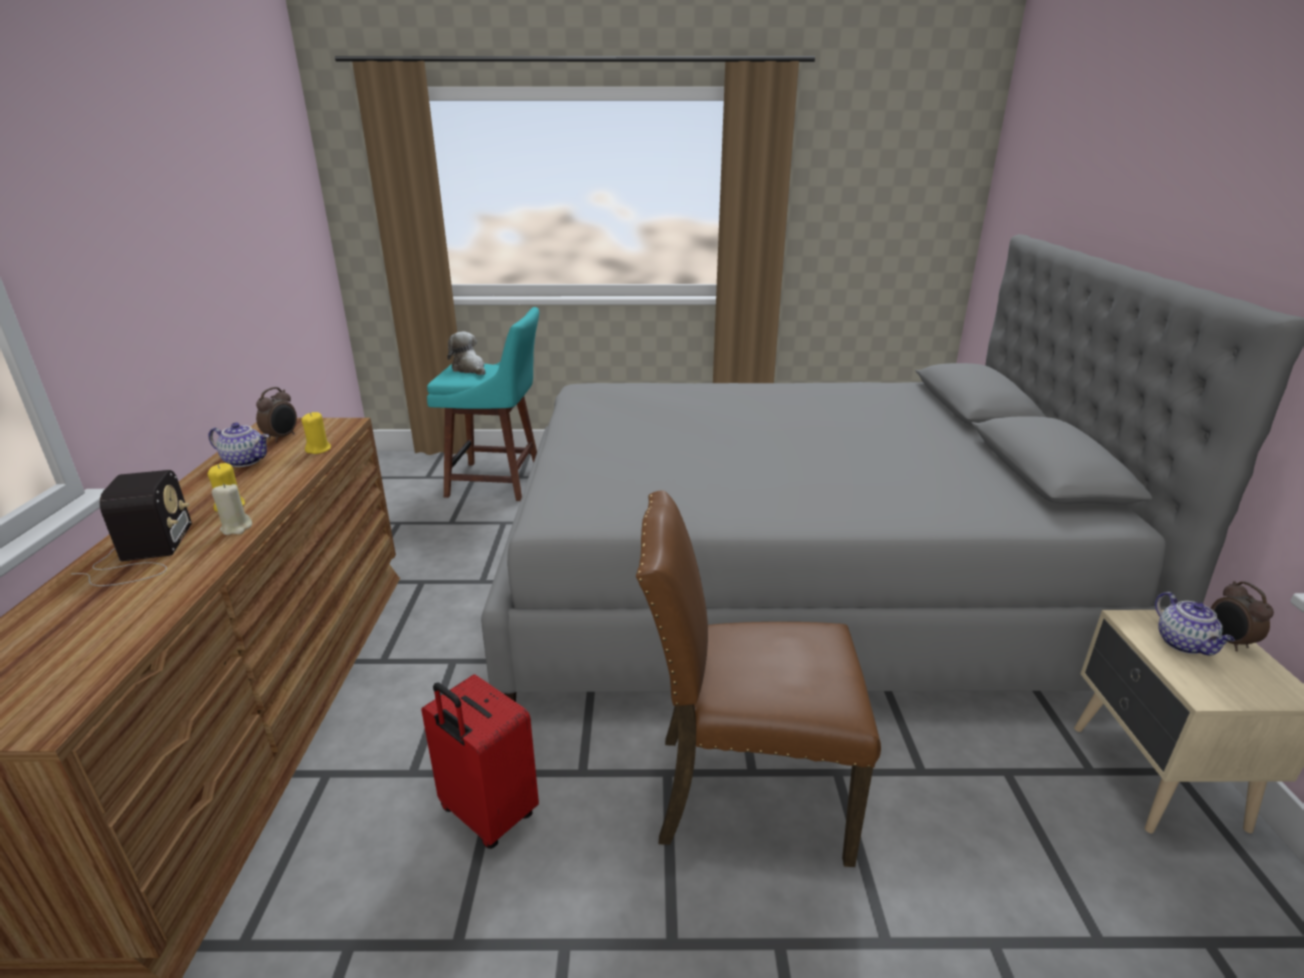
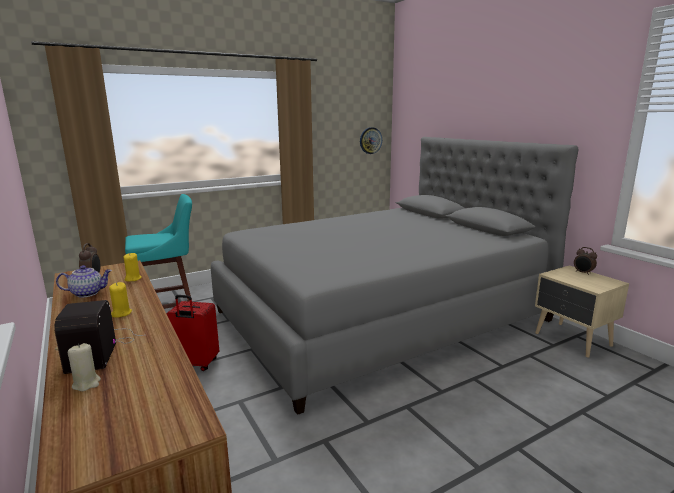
camera: 30 degrees left, 10 degrees down
(143, 555) = (101, 347): radio -> radio turned 150 degrees counterclockwise
(236, 528) = (147, 320): beige candle -> beige candle (86, 383)
(469, 369) = (145, 237): plush toy -> none
(486, 814) = (339, 460): red suitcase -> red suitcase (196, 364)
(744, 792) = (447, 400): brown chair -> none
(928, 229) = (370, 140): none -> wall clock
(1184, 644) = (573, 277): teapot -> none

